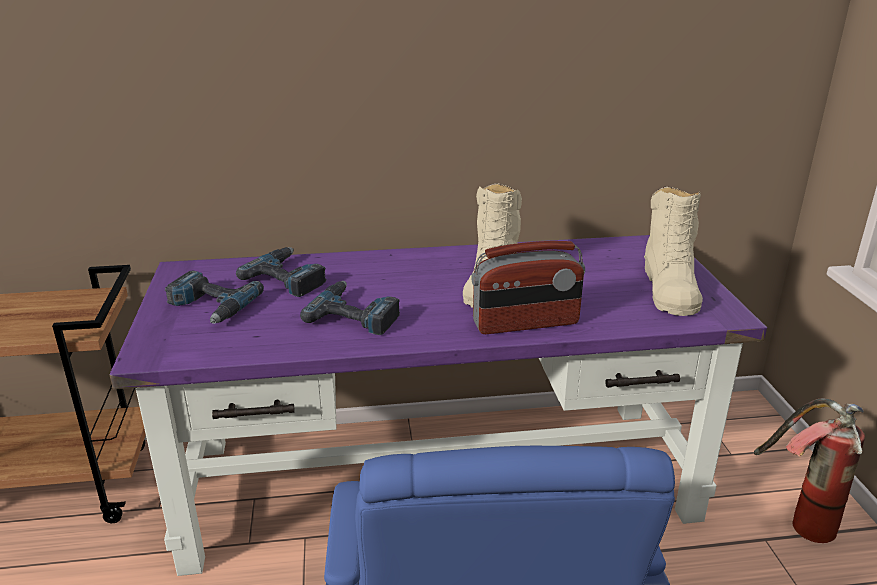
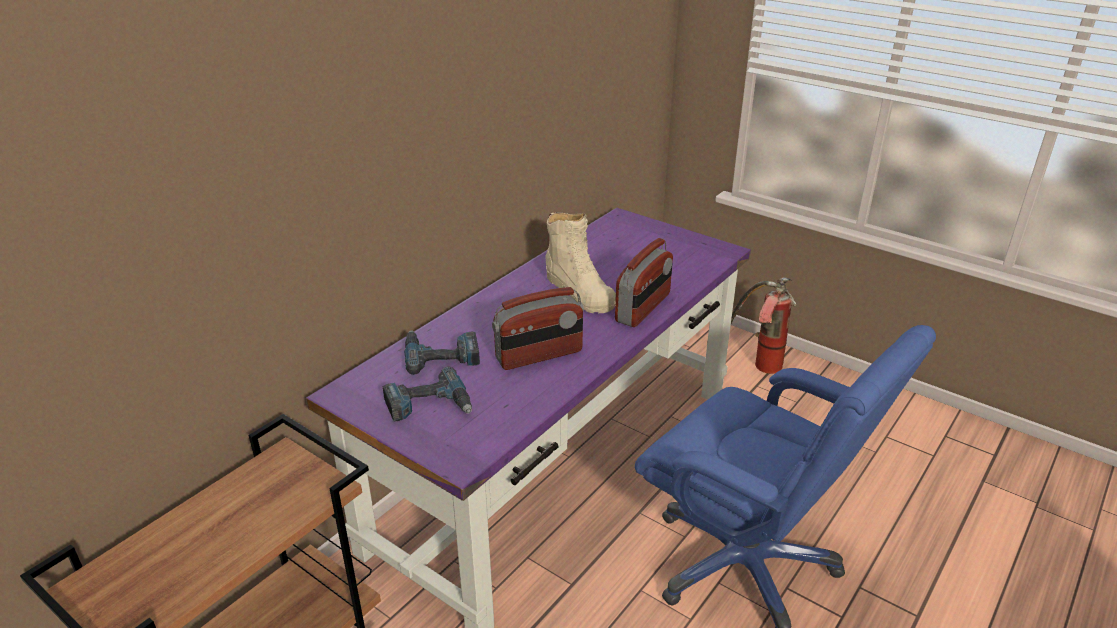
camera: 45 degrees left, 5 degrees up
(355, 314) = (539, 356): power drill -> radio
(669, 288) = (675, 247): beige boot -> none

